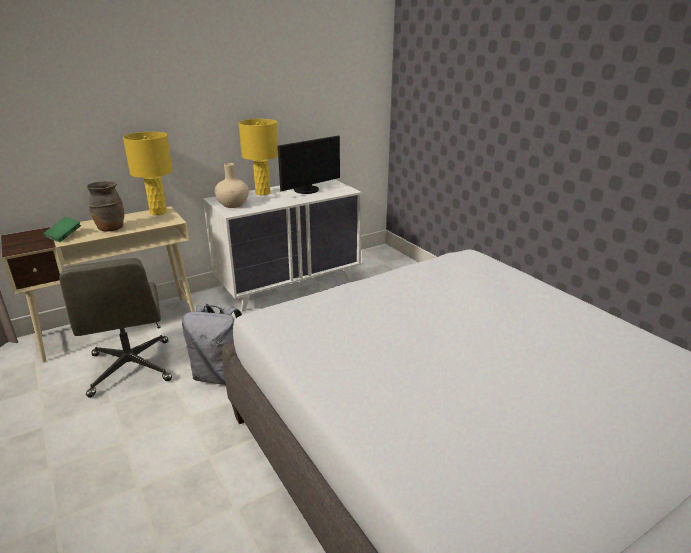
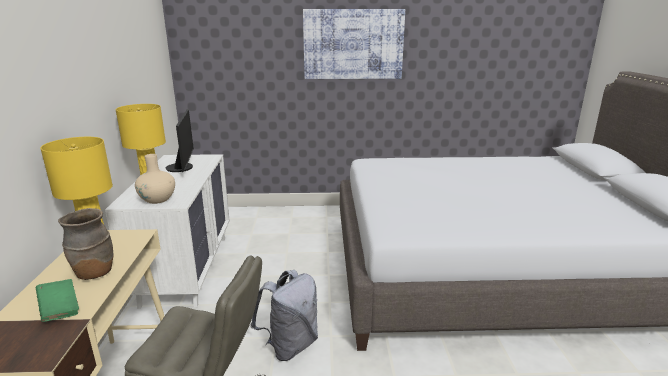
camera: 60 degrees left, 5 degrees down
(560, 86) = (353, 44): none -> picture

